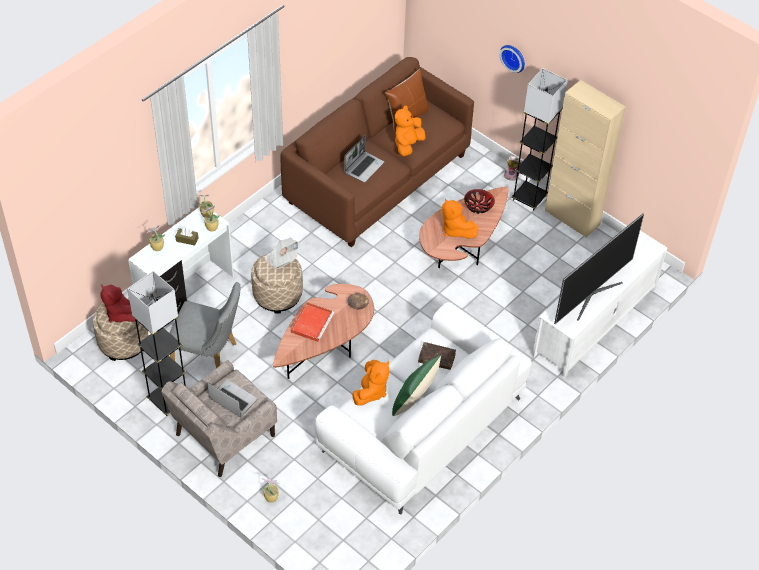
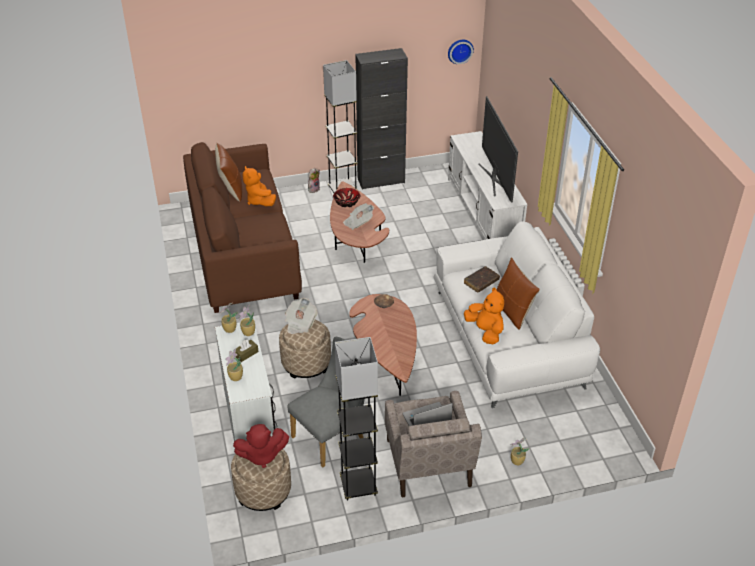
camera: 55 degrees left, 10 degrees down
(312, 322) = (379, 338): red tray -> none
(364, 167) = (258, 231): laptop -> none
(414, 400) = (512, 311): green pillow -> brown pillow
(455, 230) = (358, 223): orange plush toy -> newspaper
(514, 57) = (283, 81): wall clock -> wall clock (459, 50)
(572, 218) = (381, 180): beige cabinet -> black cabinet

